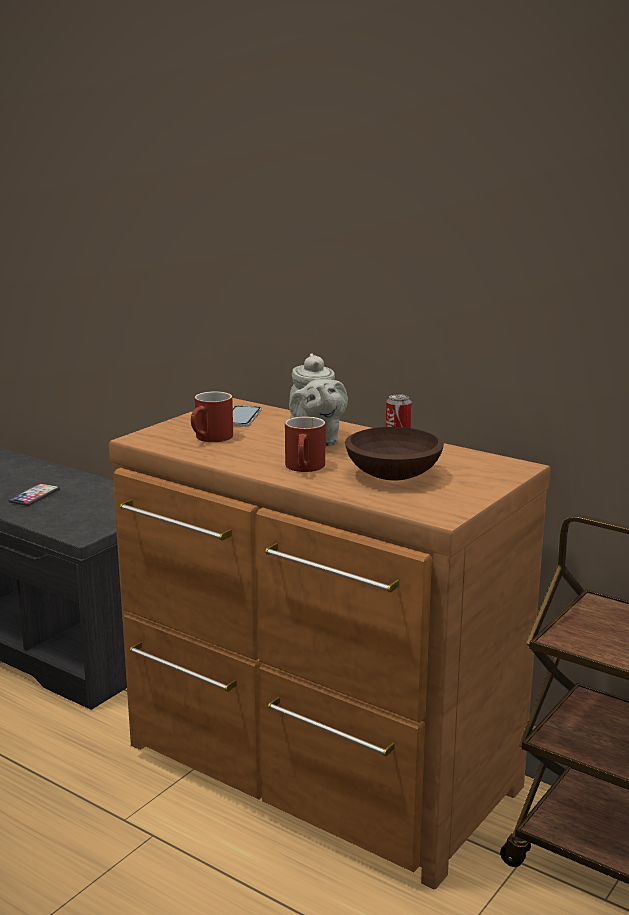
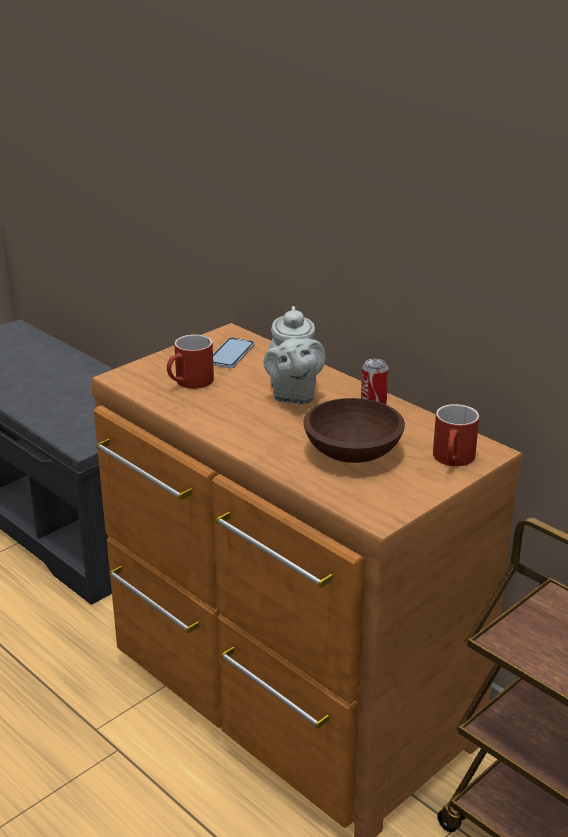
camera: 10 degrees right, 10 degrees up
(34, 496) = (50, 392): phone -> none
(305, 468) = (268, 434): red mug -> red mug (454, 460)

